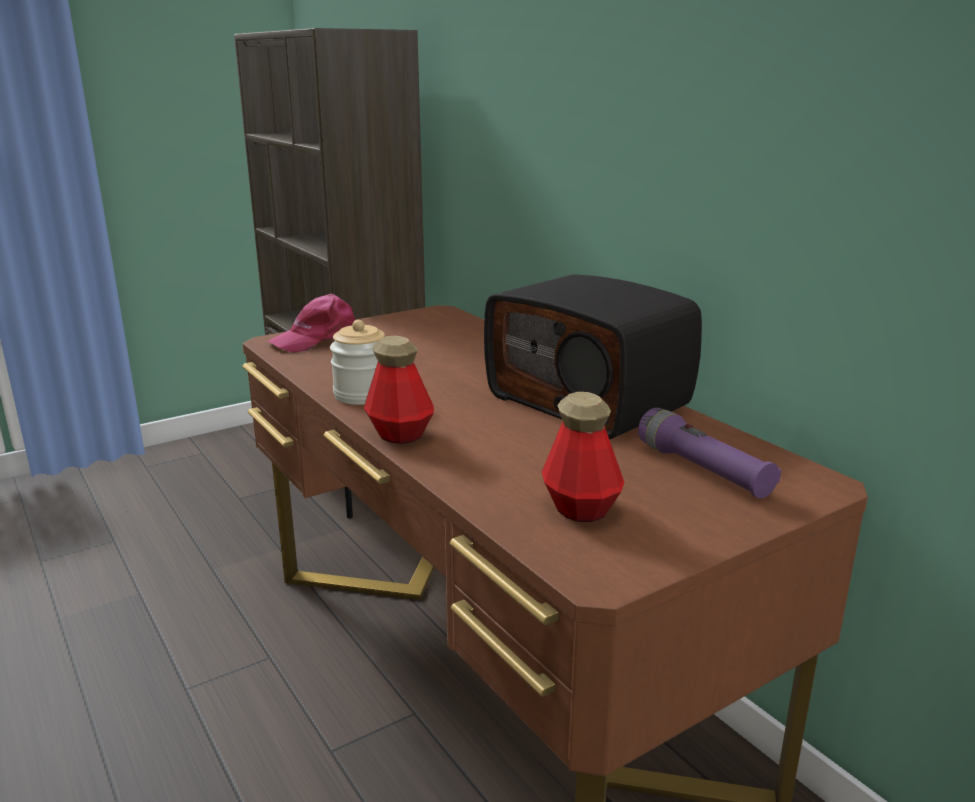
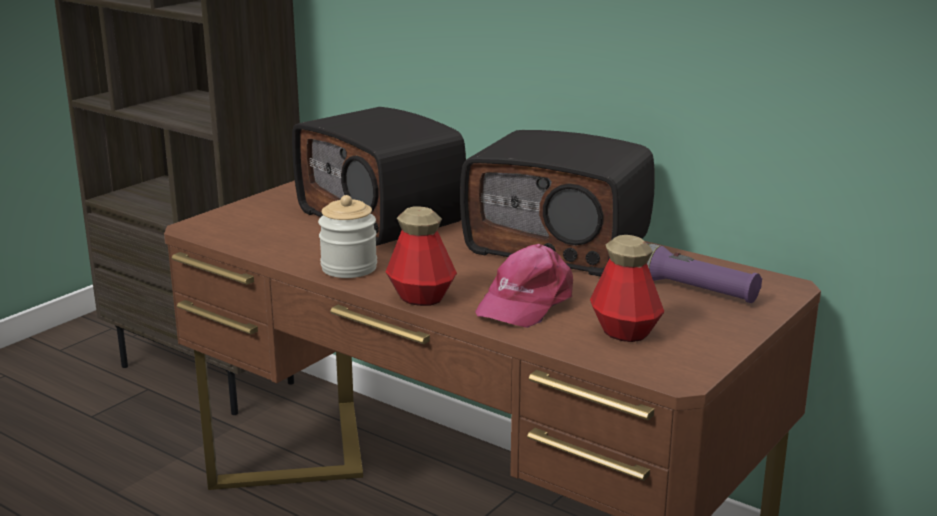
camera: 20 degrees left, 0 degrees up
(318, 339) = (242, 219): pink cap -> pink cap (525, 302)
(444, 351) = (383, 216): none -> radio

